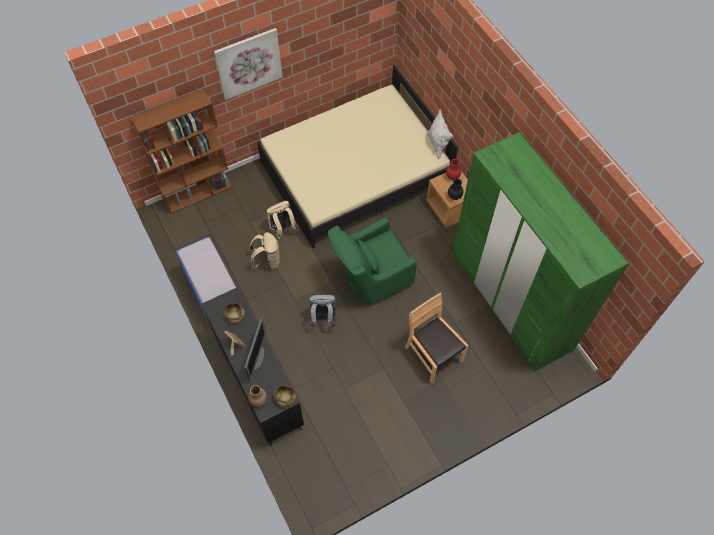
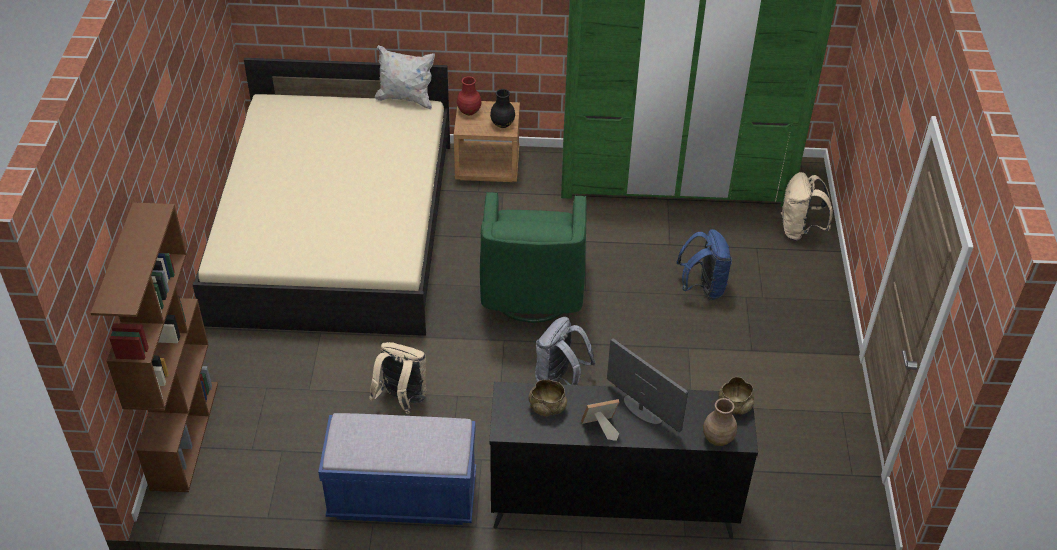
camera: 60 degrees left, 15 degrees down
(249, 63) = (151, 125): picture -> none
(282, 229) = (359, 356): beige backpack -> beige backpack (799, 230)
(433, 355) = (703, 288): brown chair -> blue backpack

